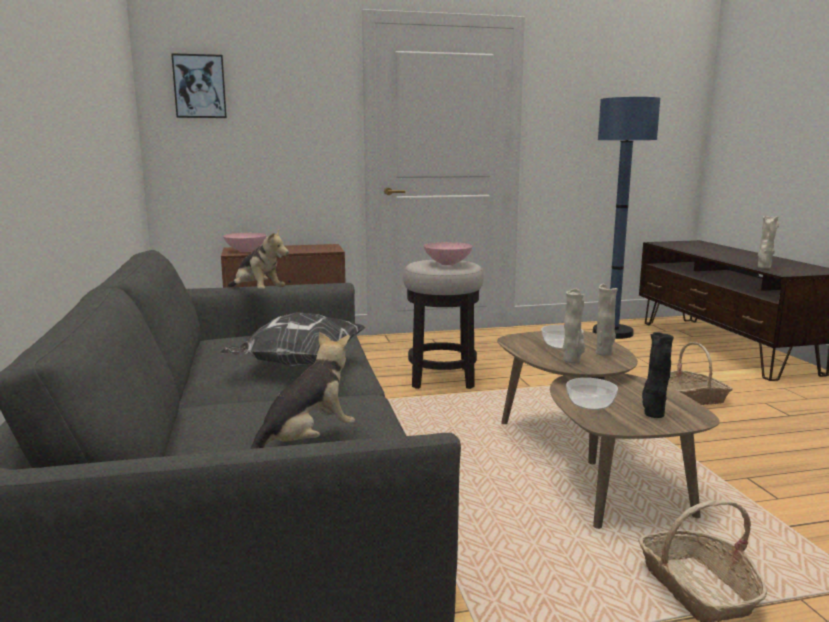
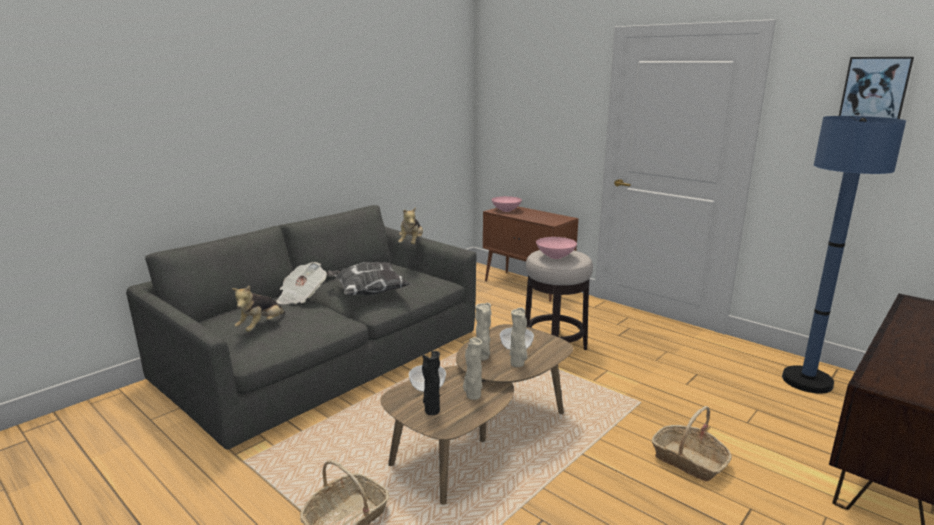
camera: 55 degrees right, 5 degrees up
(199, 86) = (505, 90): picture -> picture (874, 91)
(232, 397) = (301, 296): none -> newspaper
(306, 442) = (261, 327): plush toy -> plush toy turned 105 degrees clockwise
(763, 267) = (885, 369): beige vase -> beige vase (472, 396)

